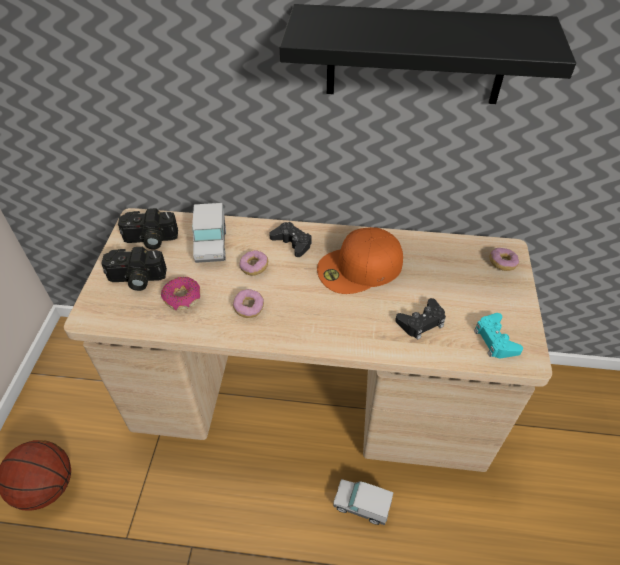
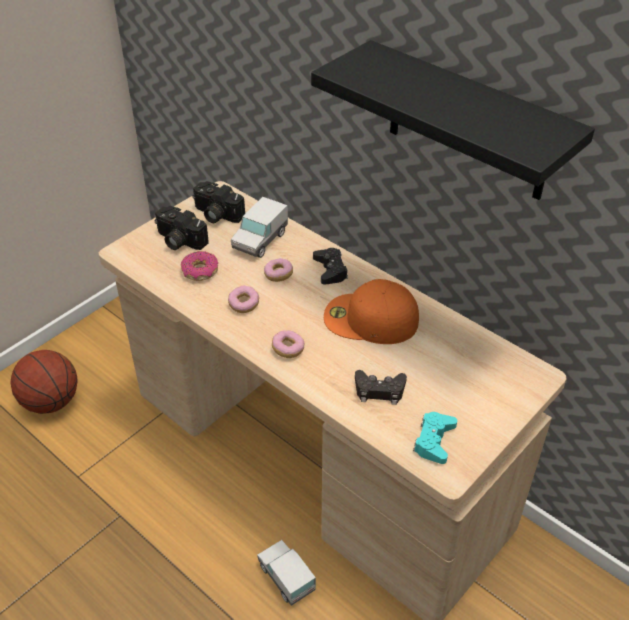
camera: 35 degrees right, 5 degrees down
(502, 263) = (516, 383): donut -> donut (288, 349)

